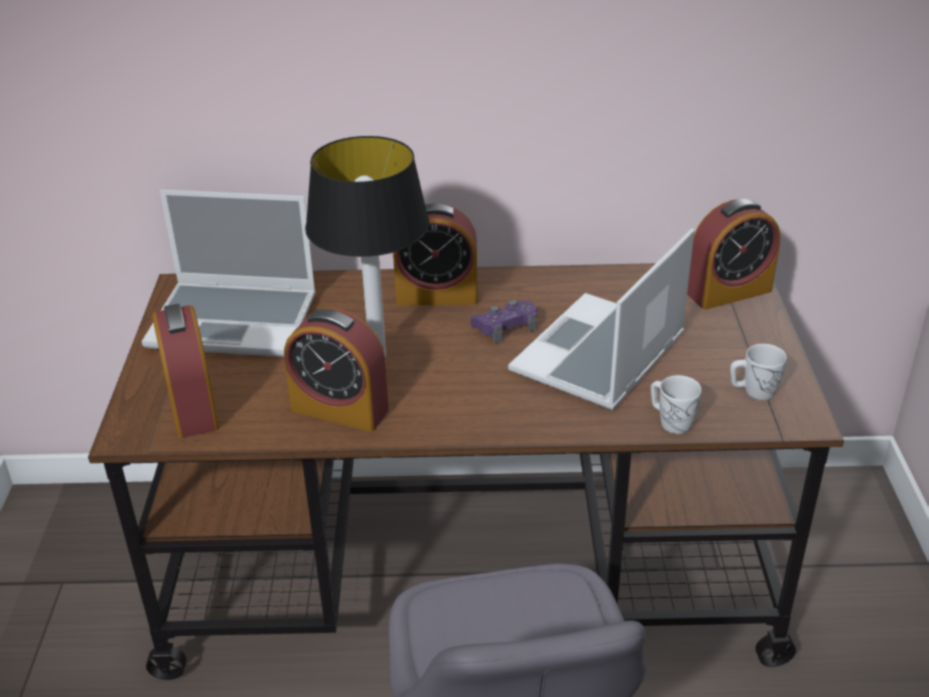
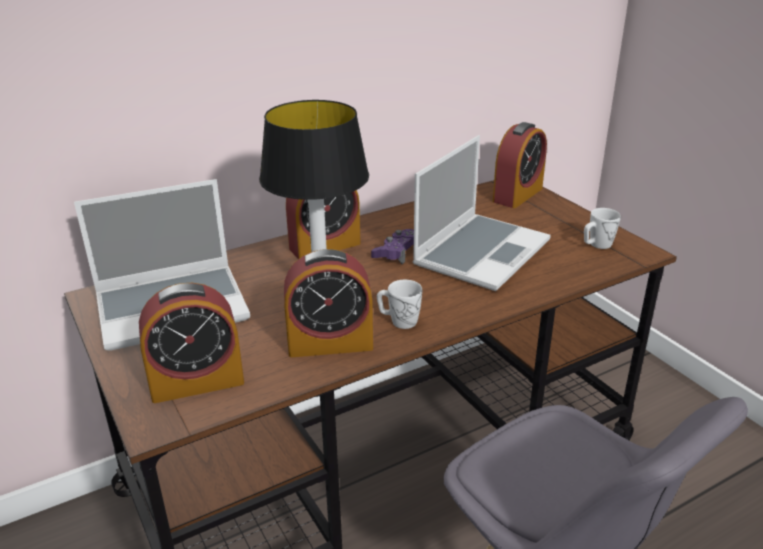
camera: 30 degrees left, 5 degrees down
(192, 406) = (197, 382): alarm clock -> alarm clock turned 120 degrees clockwise
(599, 356) = (481, 252): laptop -> laptop turned 150 degrees counterclockwise
(670, 421) = (569, 277): white mug -> white mug (398, 321)

